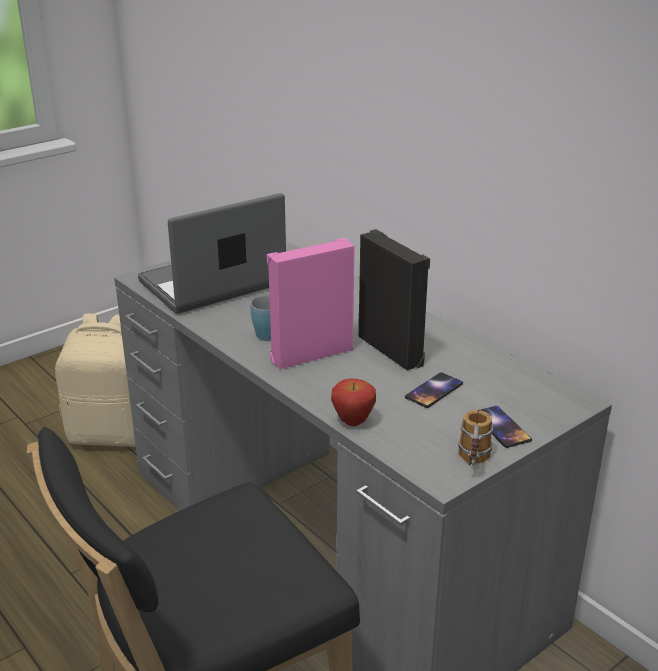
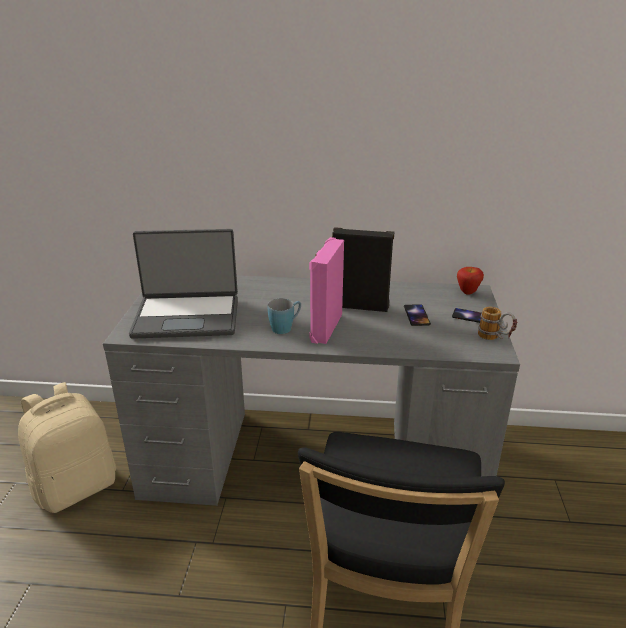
camera: 45 degrees left, 0 degrees up
(213, 284) = (187, 316): laptop -> laptop turned 105 degrees counterclockwise
(353, 422) = (413, 350): apple -> apple (467, 292)

